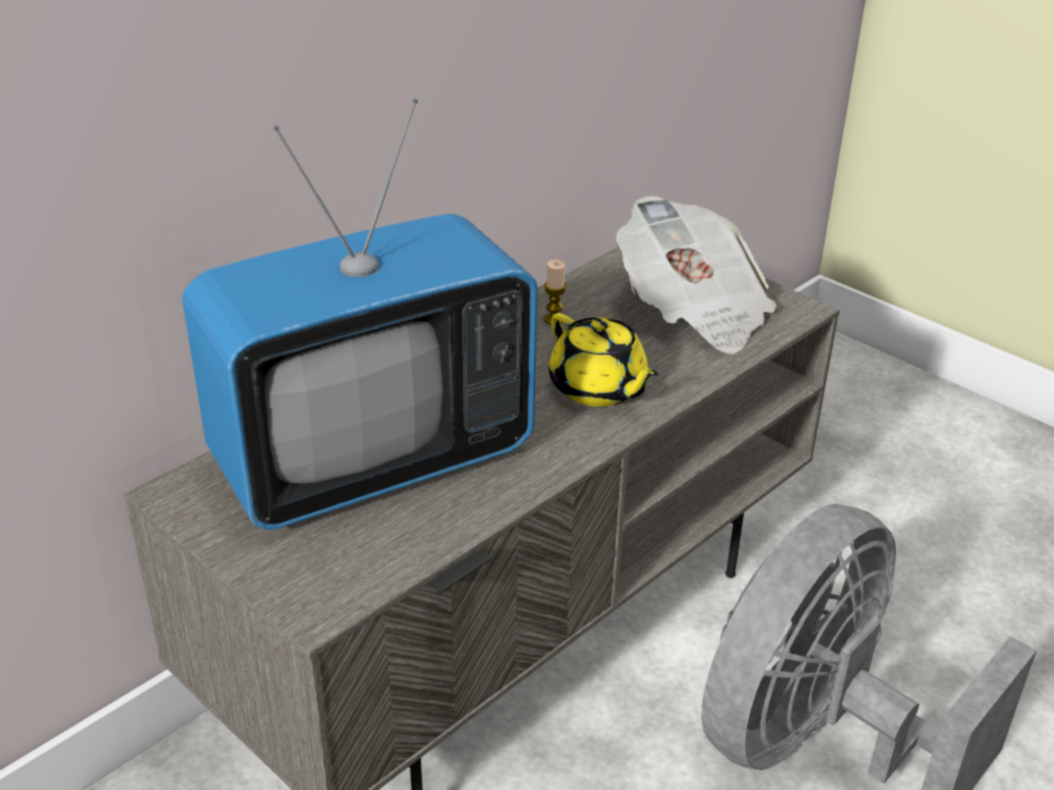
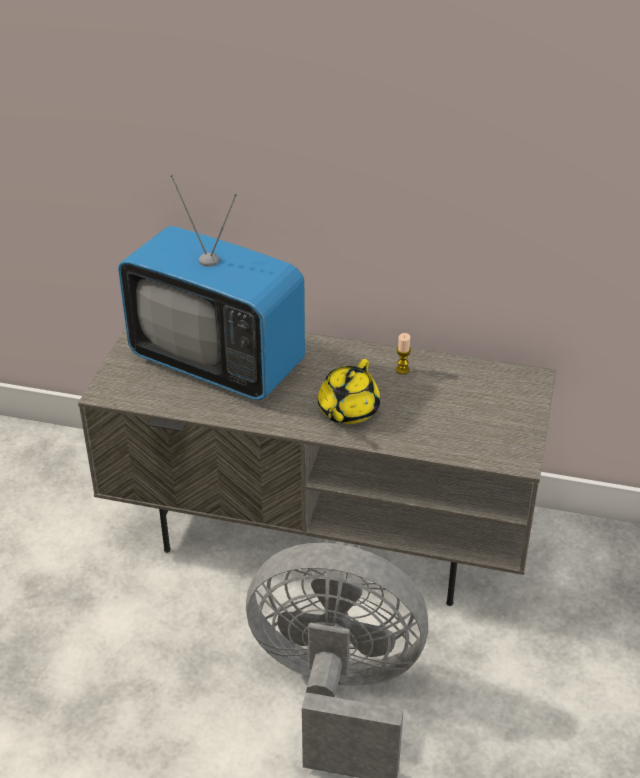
camera: 60 degrees right, 5 degrees up
(693, 312) = (467, 418): newspaper -> none

